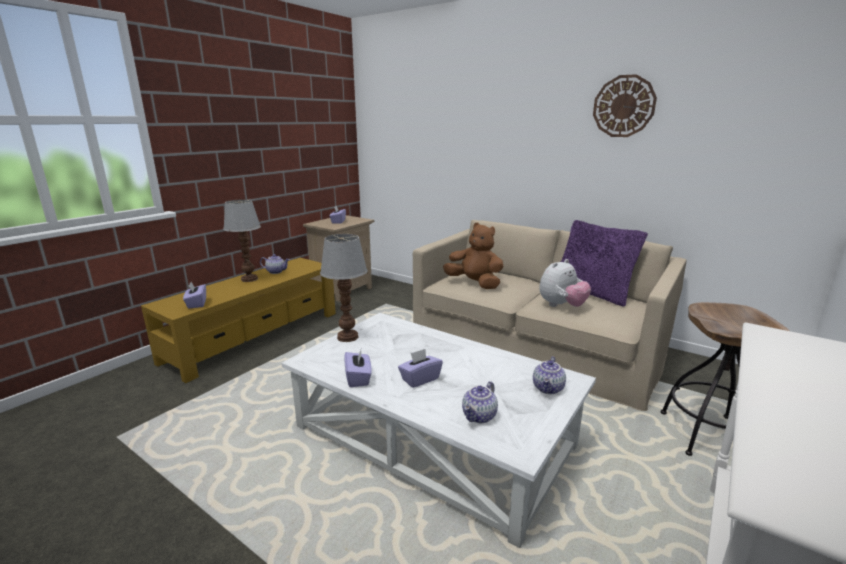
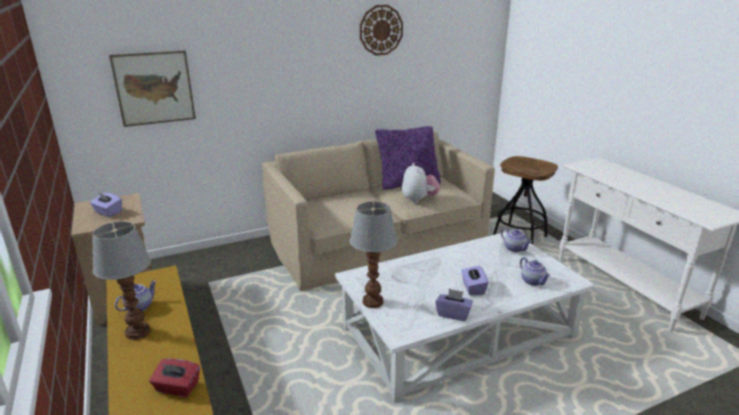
camera: 60 degrees left, 5 degrees up
(196, 304) = (177, 388): purple tissue box -> red tissue box
(410, 146) = (154, 88): none -> picture
(475, 283) = (340, 212): brown plush toy -> none

